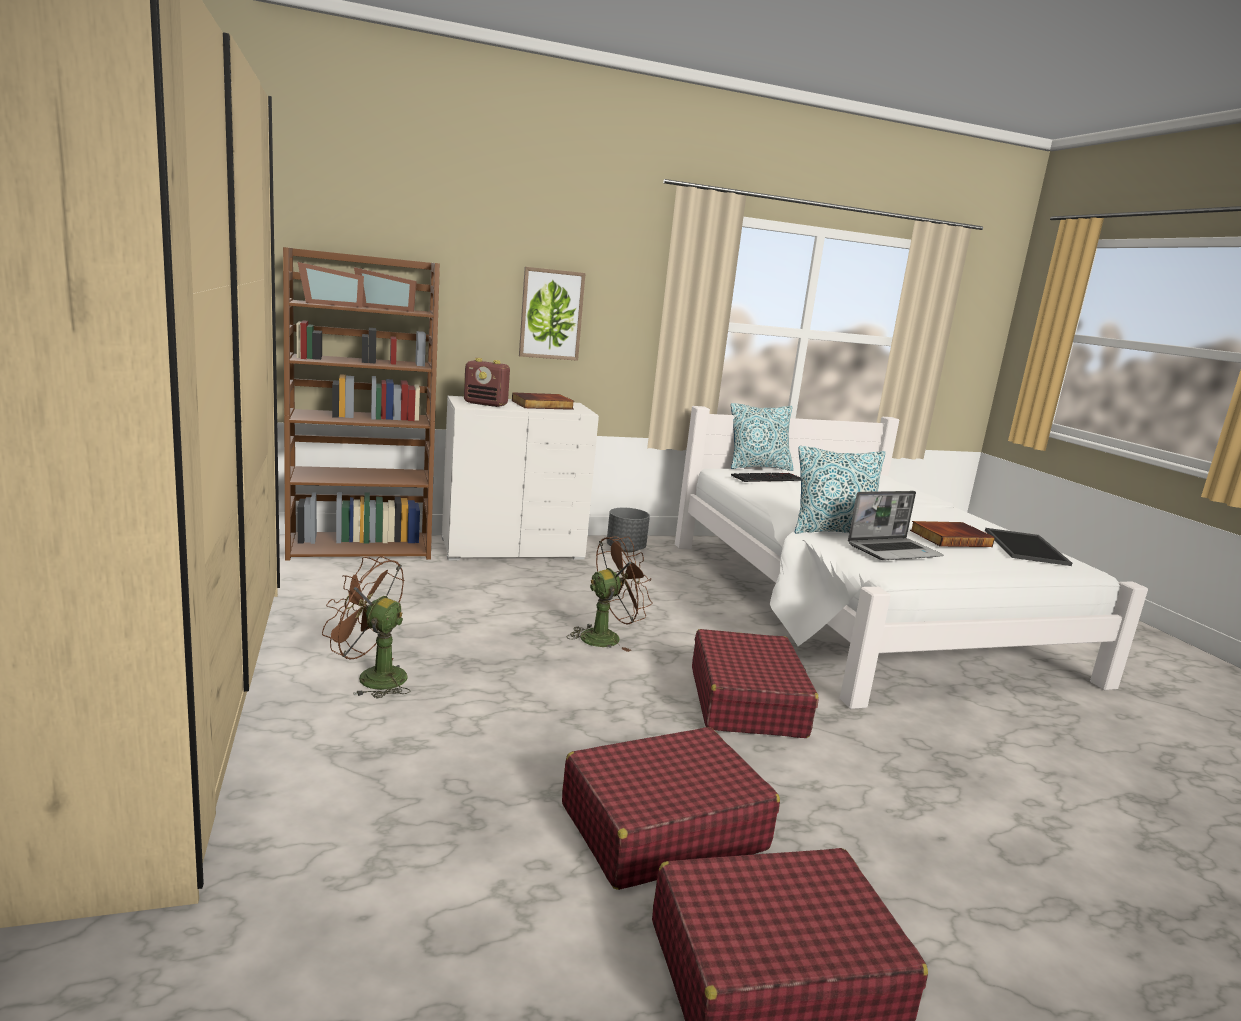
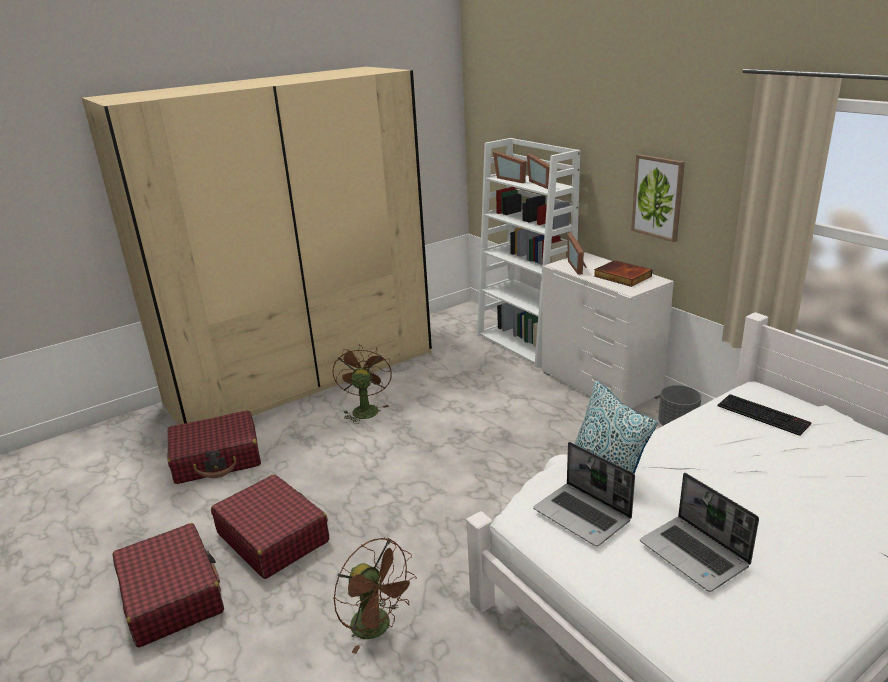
camera: 75 degrees right, 10 degrees up
(361, 547) = (525, 343): brown bookcase -> white bookcase
(486, 404) = (578, 266): radio -> picture frame
(607, 637) = (487, 463): brown fan -> brown fan (378, 628)
(746, 701) = (440, 544): red suitcase -> red suitcase (217, 458)
(758, 467) = (815, 404): pillow -> none
(950, 538) = (695, 554): book -> laptop
(1027, 547) = (758, 629): tray -> none

